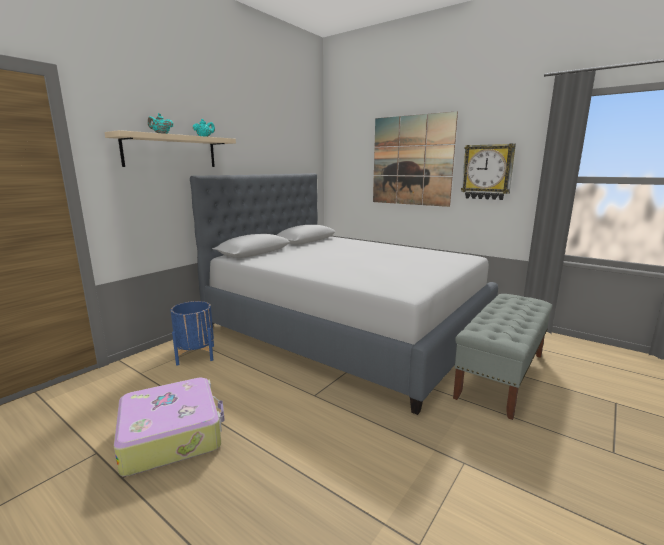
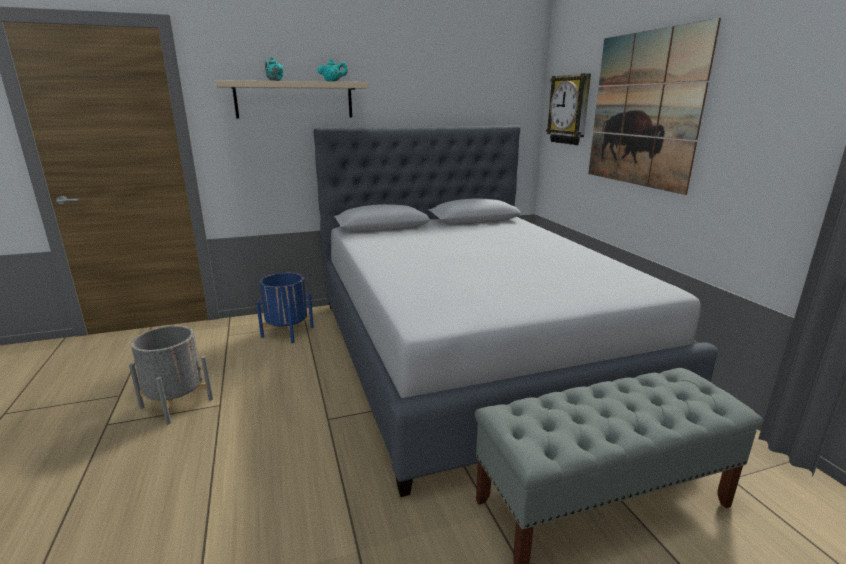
camera: 35 degrees right, 5 degrees up
(172, 434) = (177, 403): suitcase -> grey planter
(487, 172) = (755, 136): wall clock -> wall clock (569, 109)

